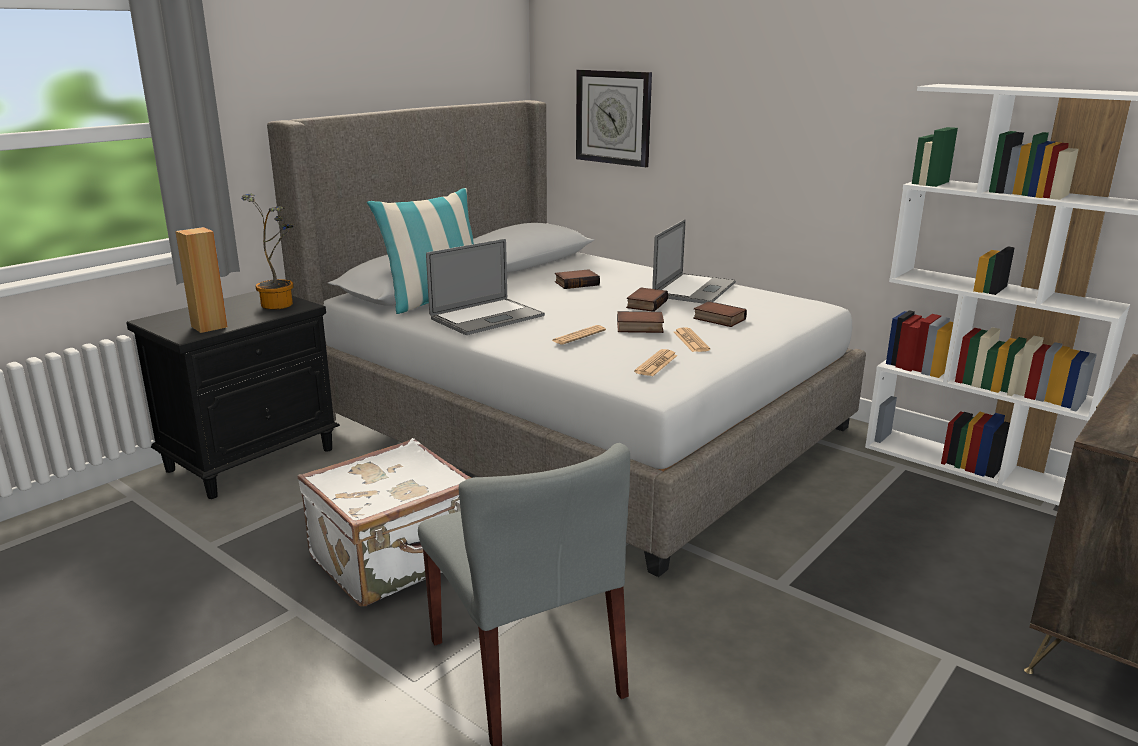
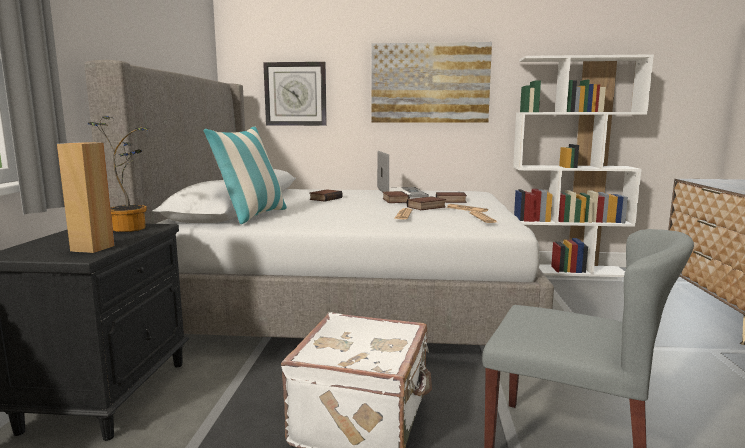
camera: 35 degrees left, 10 degrees down
(487, 317) = (315, 217): laptop -> none
(792, 114) = (430, 83): none -> picture

